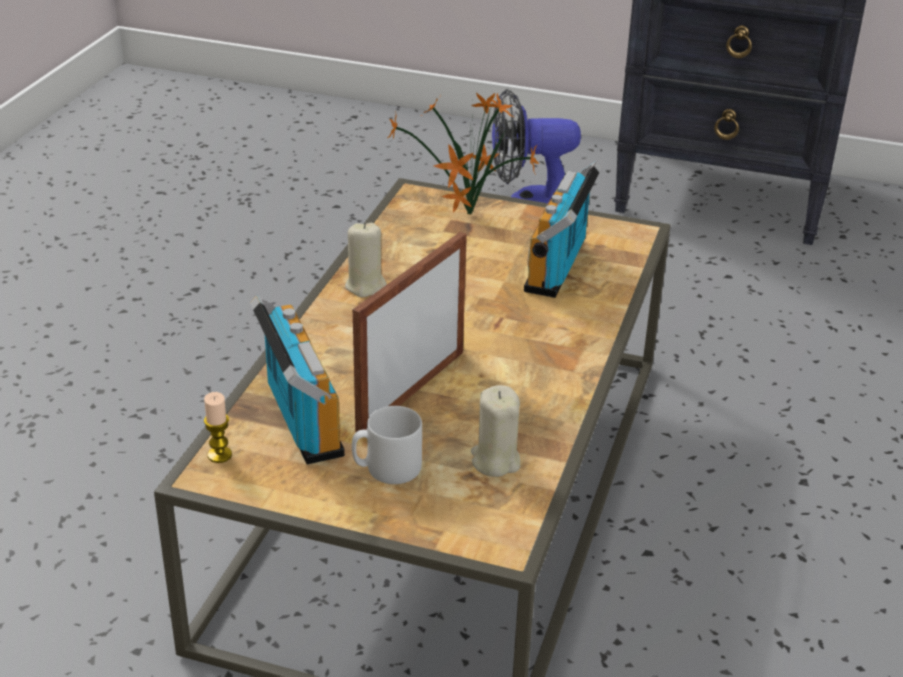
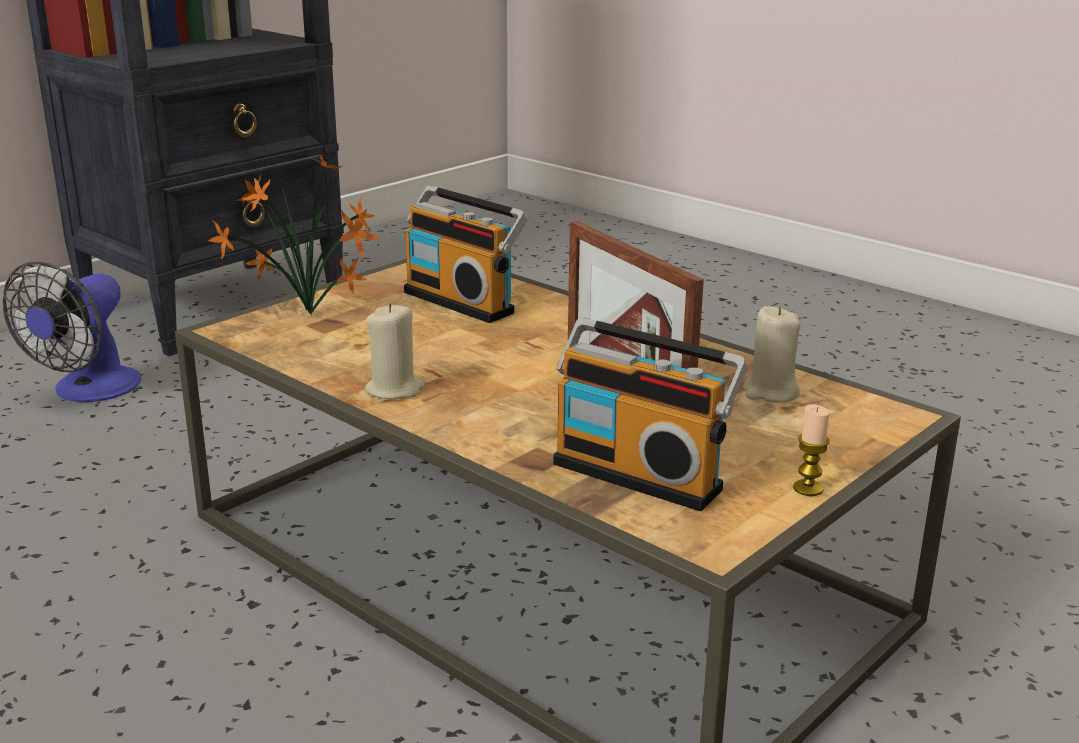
camera: 65 degrees left, 10 degrees down
(219, 455) = (677, 532): candle -> candle (808, 488)
(299, 422) = (641, 474): radio -> radio turned 150 degrees counterclockwise
(387, 469) = (756, 443): grey mug -> none

